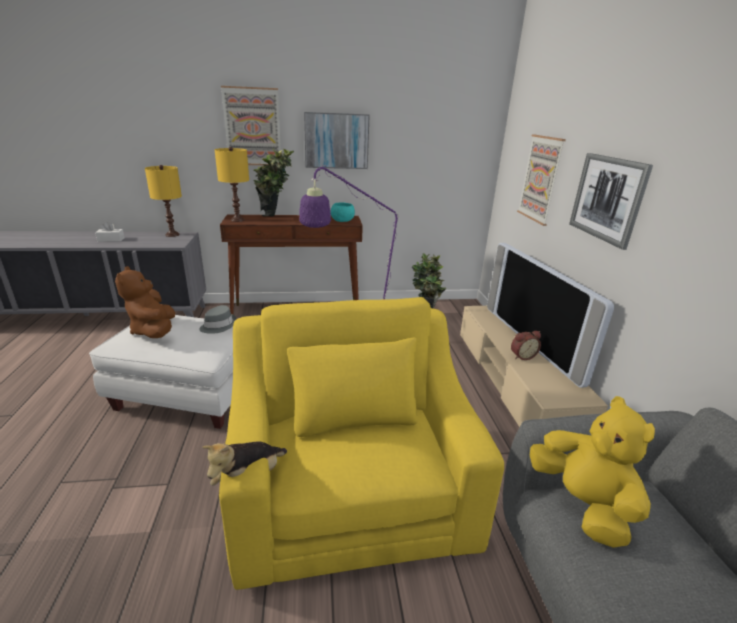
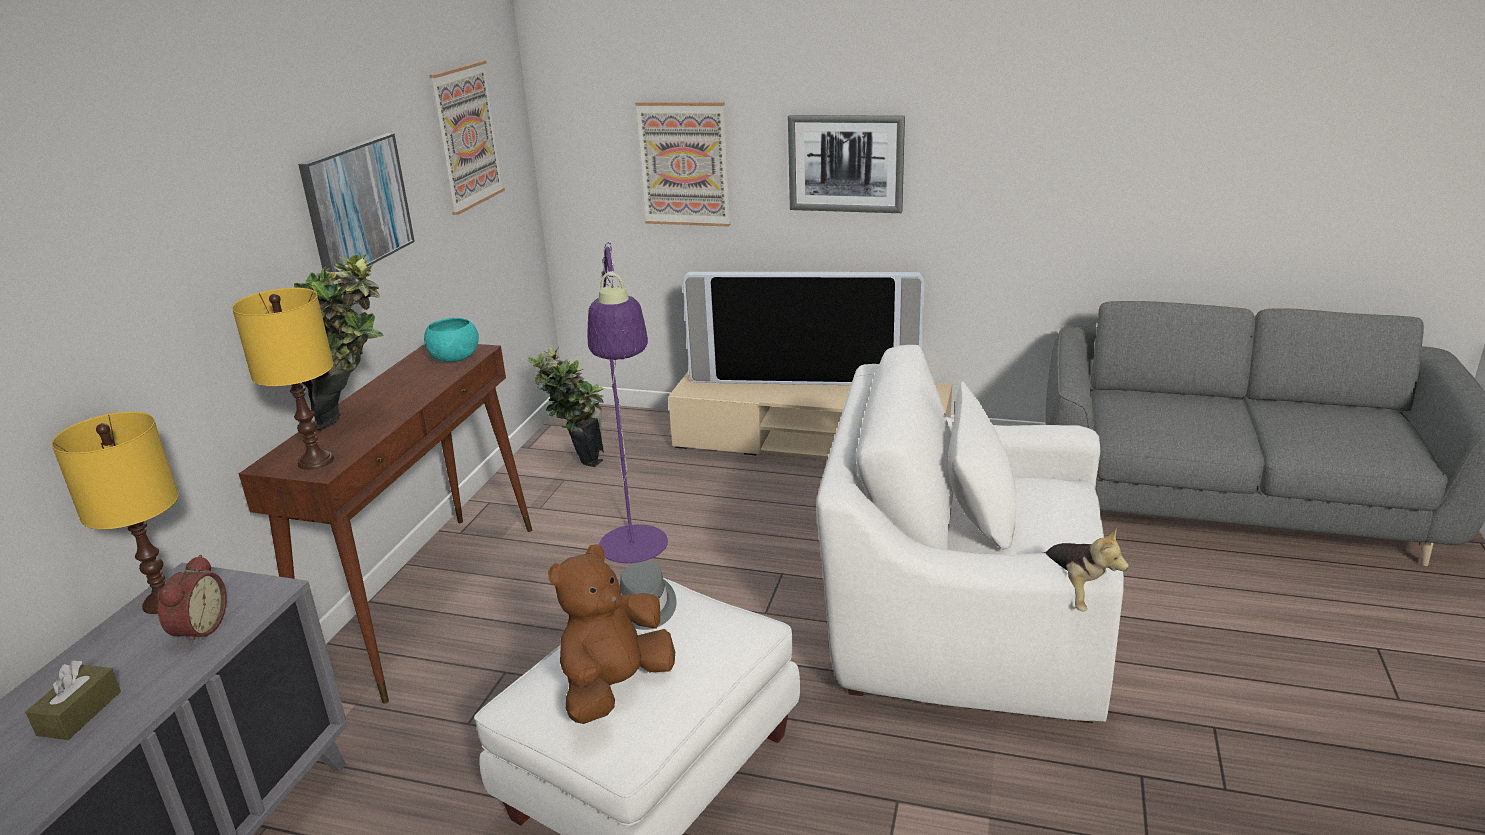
camera: 65 degrees left, 0 degrees up
(111, 239) = (79, 713): white tissue box -> brown tissue box
(154, 331) = (615, 687): brown plush toy -> brown plush toy turned 120 degrees clockwise
(252, 127) = (222, 235): picture -> picture (467, 136)
(351, 488) = (961, 619): yellow armchair -> white armchair
(522, 356) = (833, 397): alarm clock -> alarm clock (198, 629)
(581, 503) = (1127, 422): yellow plush toy -> none

